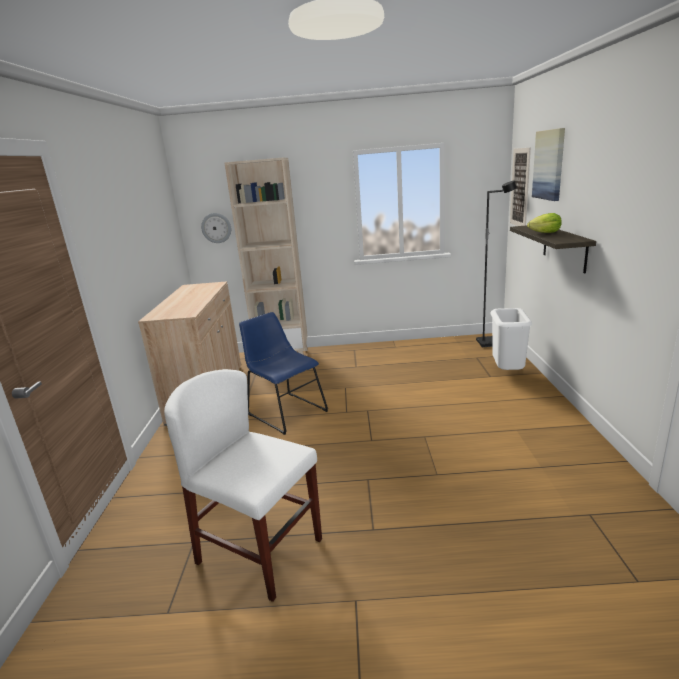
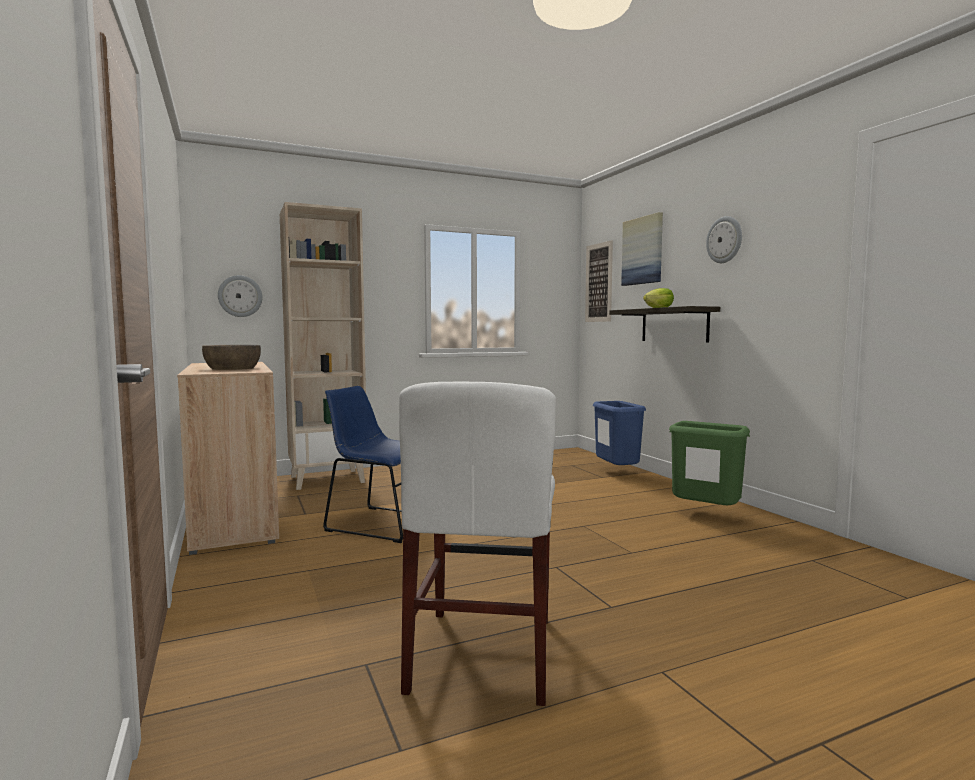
camera: 25 degrees left, 15 degrees down
(185, 304) = (233, 368): none -> brown bowl
(260, 551) = (483, 653): white chair -> white chair turned 90 degrees counterclockwise
(491, 342) = (575, 454): black floor lamp -> none
(506, 373) = (616, 473): white trash can -> blue trash can
(540, 439) = (704, 515): none -> green trash can
(605, 171) = (724, 240): none -> wall clock

